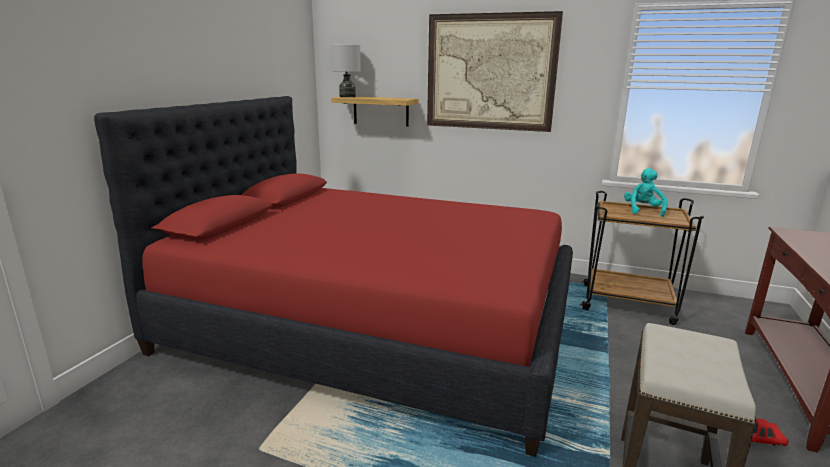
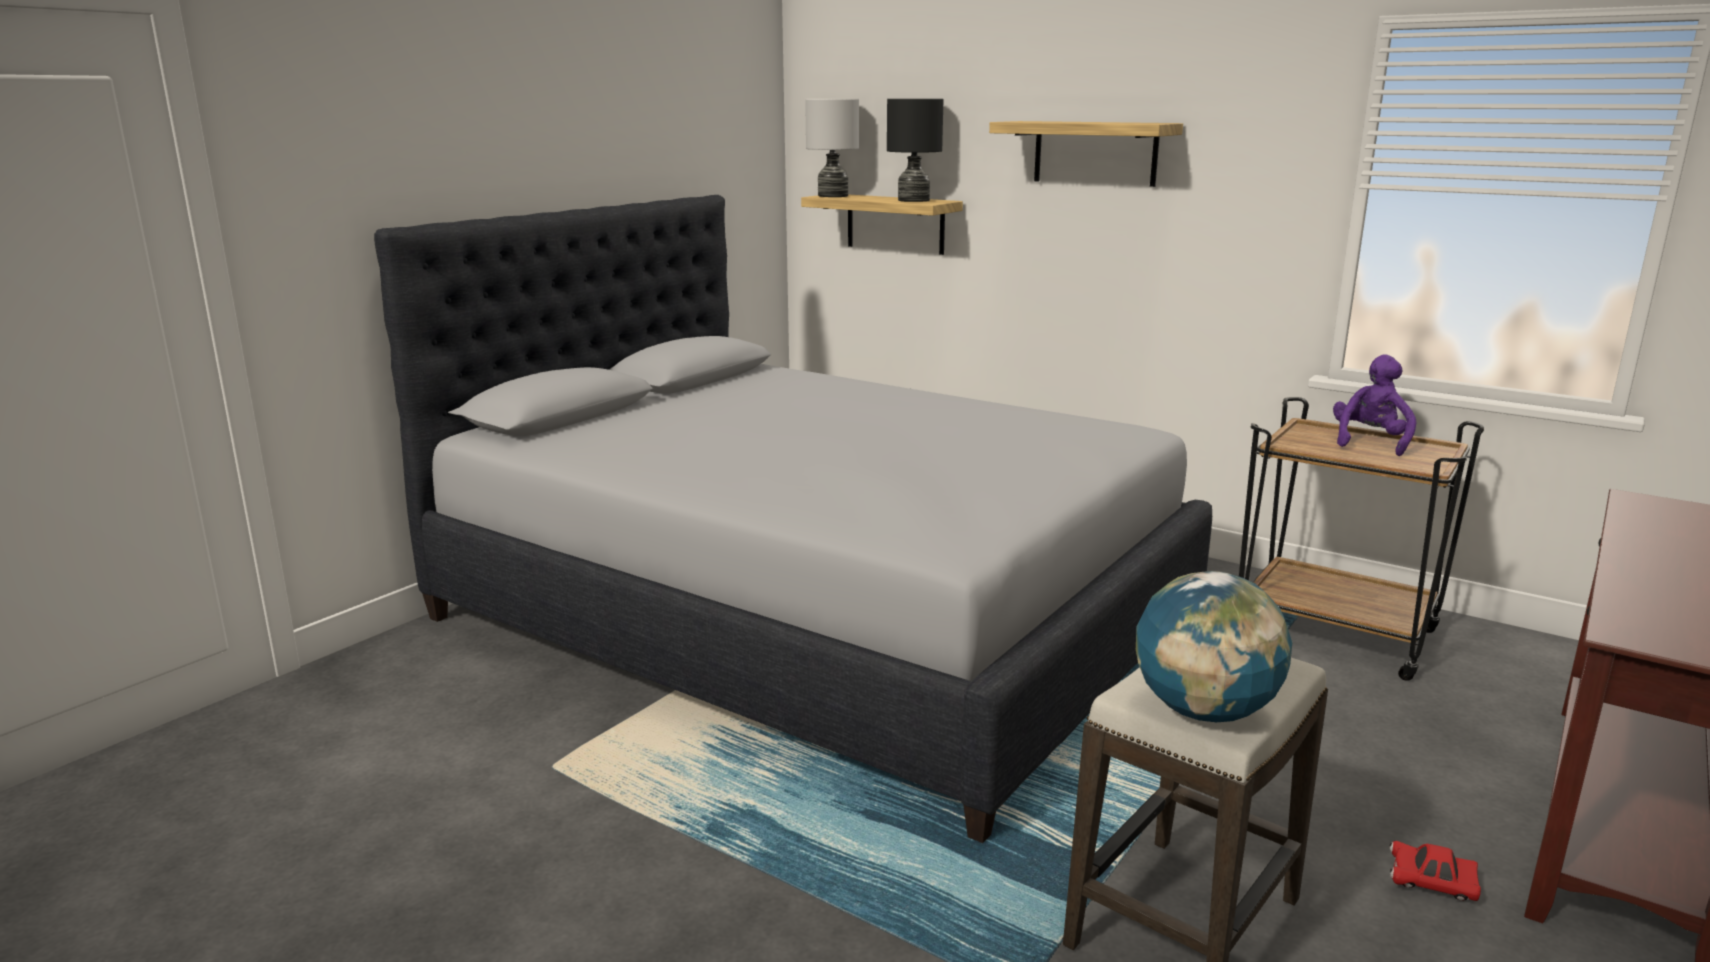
camera: 15 degrees right, 0 degrees up
(374, 325) = (811, 617): red bed -> grey bed
(394, 98) = (914, 200): none -> black table lamp
(490, 72) = (1095, 153): picture -> shelf
(643, 210) = (1370, 442): turquoise plush toy -> purple plush toy
(709, 379) = (1204, 711): none -> globe

